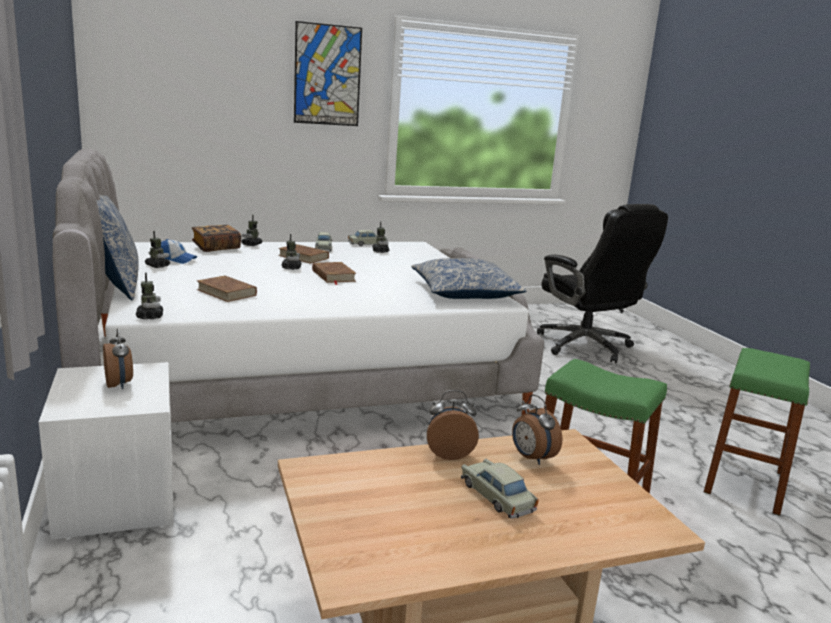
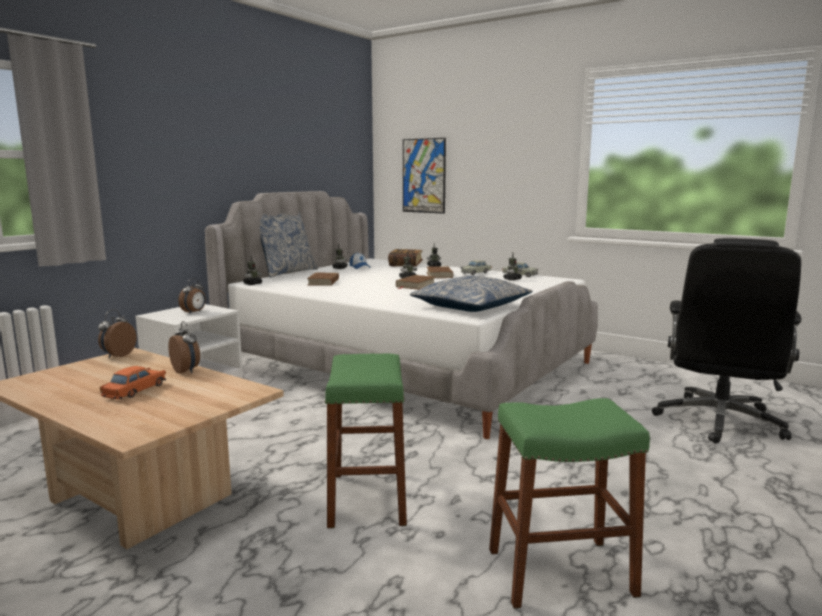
camera: 55 degrees right, 5 degrees down
(327, 75) = (525, 131): picture -> picture (423, 176)
(497, 497) = (135, 390): beige toy car -> orange toy car
(531, 458) = (207, 388): alarm clock -> alarm clock (117, 355)

